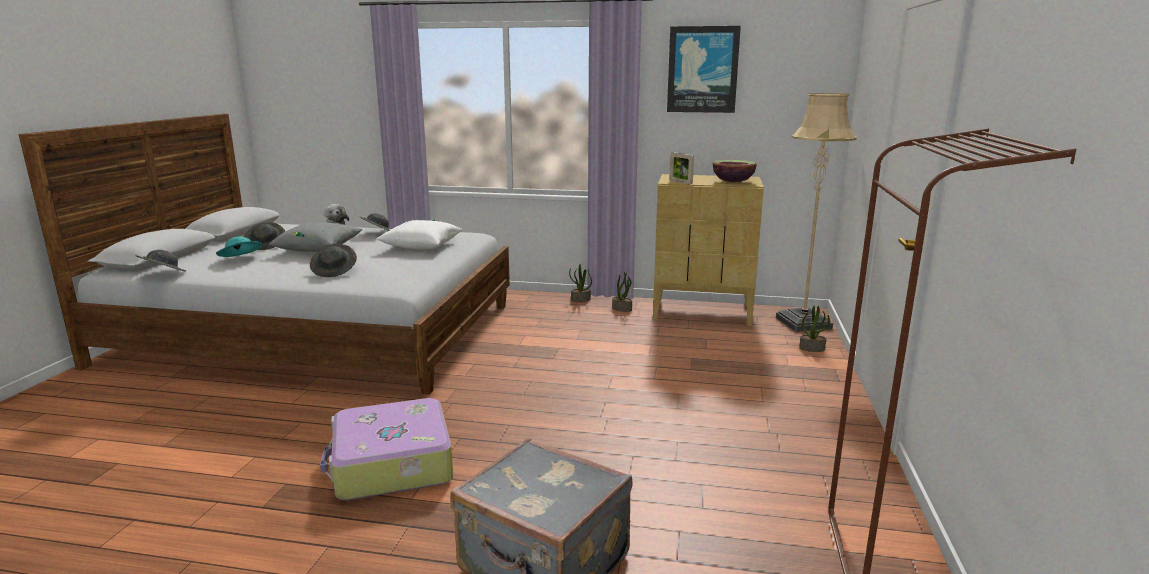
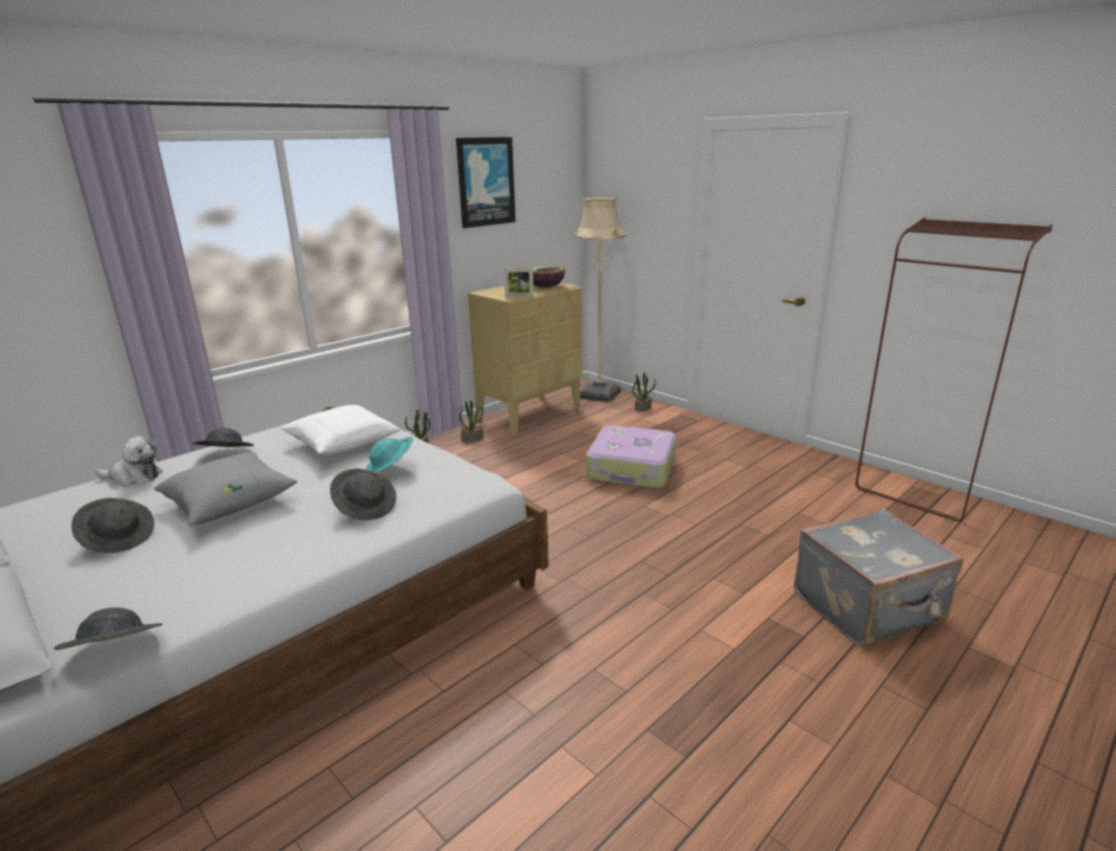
camera: 55 degrees left, 5 degrees up
(240, 259) = (161, 569): turquoise hat -> turquoise hat (390, 469)
(391, 464) = (663, 646): suitcase -> suitcase (632, 469)

